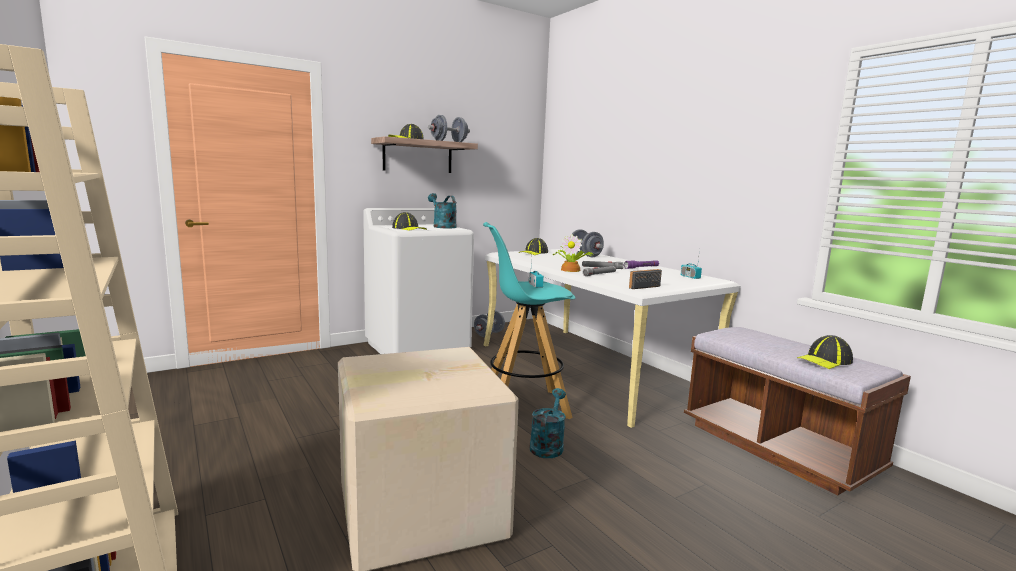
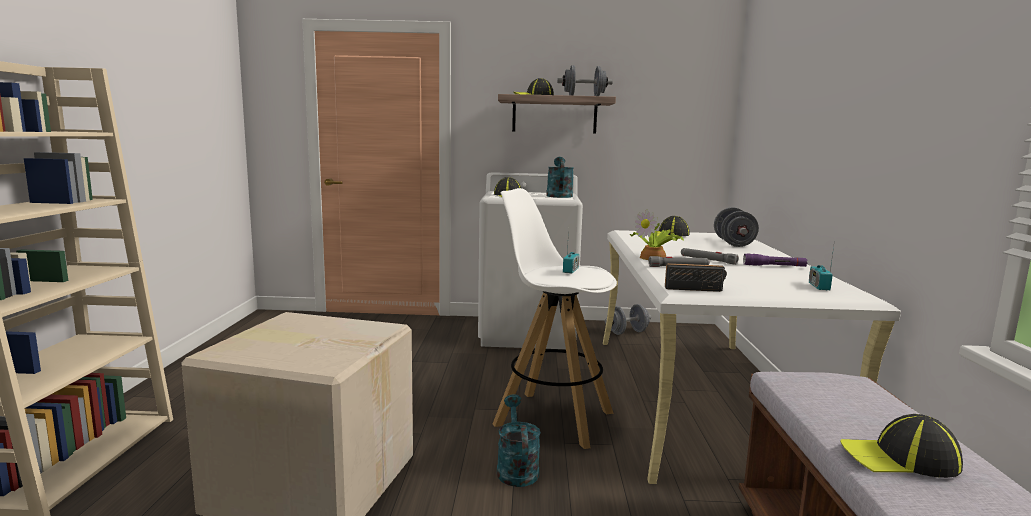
camera: 35 degrees right, 0 degrees up
(523, 405) = (552, 418): turquoise stool -> white stool
(547, 445) = (516, 468): turquoise watering can -> turquoise watering can turned 60 degrees counterclockwise

